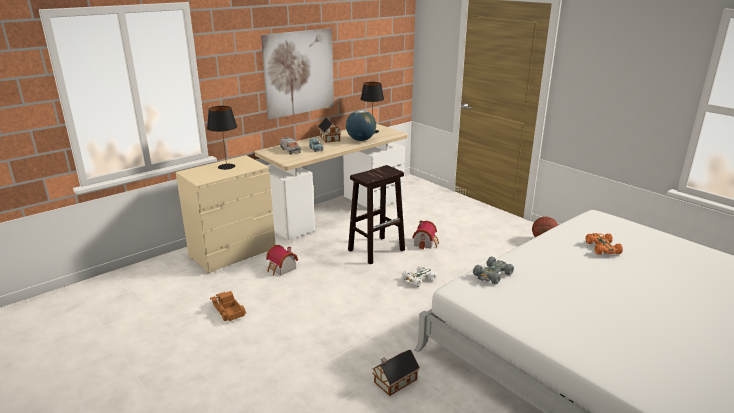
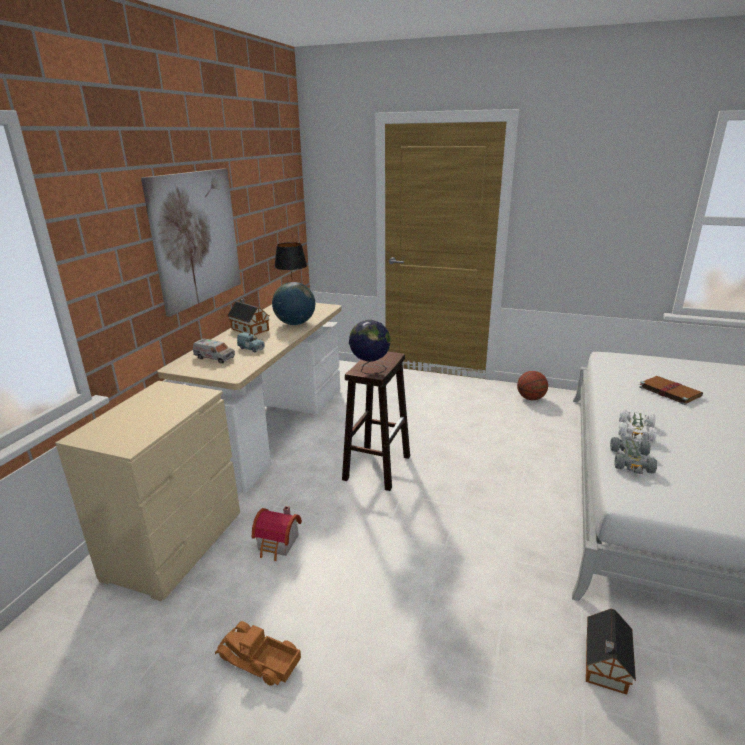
camera: 30 degrees left, 0 degrees up
(227, 166) = (148, 407): black table lamp -> none
(367, 176) = (370, 370): none -> globe
(418, 279) = (467, 491): white toy car -> white toy car (636, 431)
(426, 243) = (423, 438): toy house -> none
(602, 248) = (668, 391): orange toy car -> brown book

